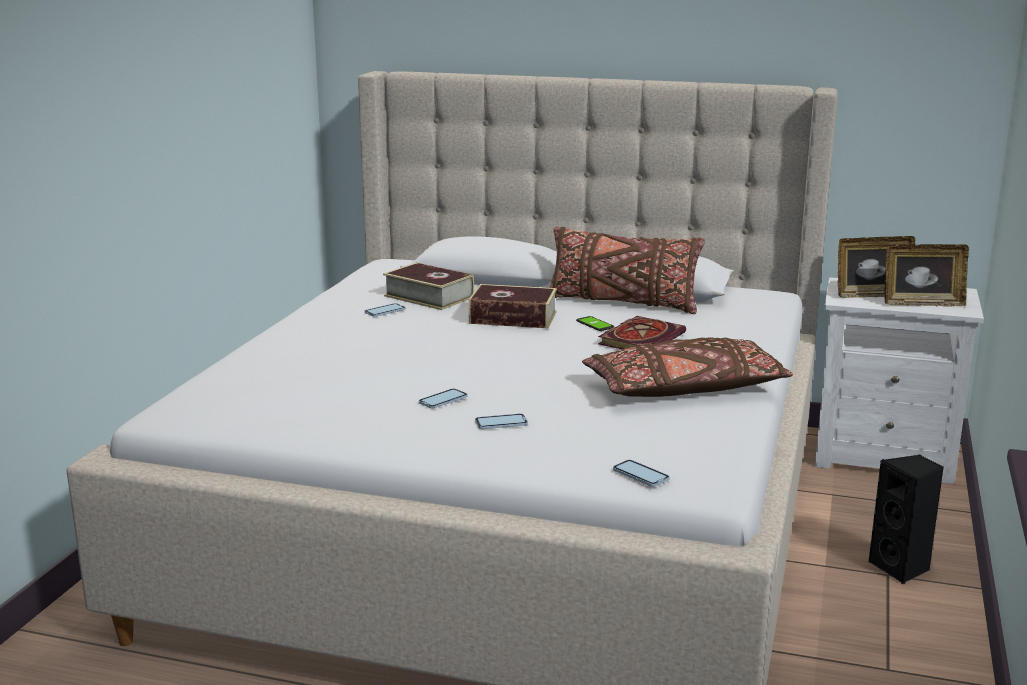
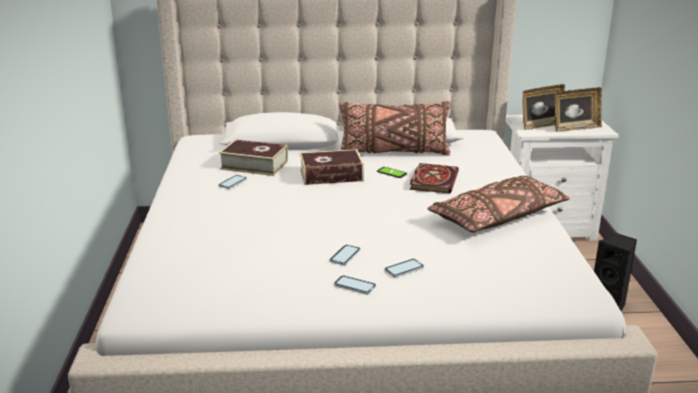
camera: 20 degrees left, 5 degrees up
(640, 475) = (536, 296): phone -> phone (355, 286)

